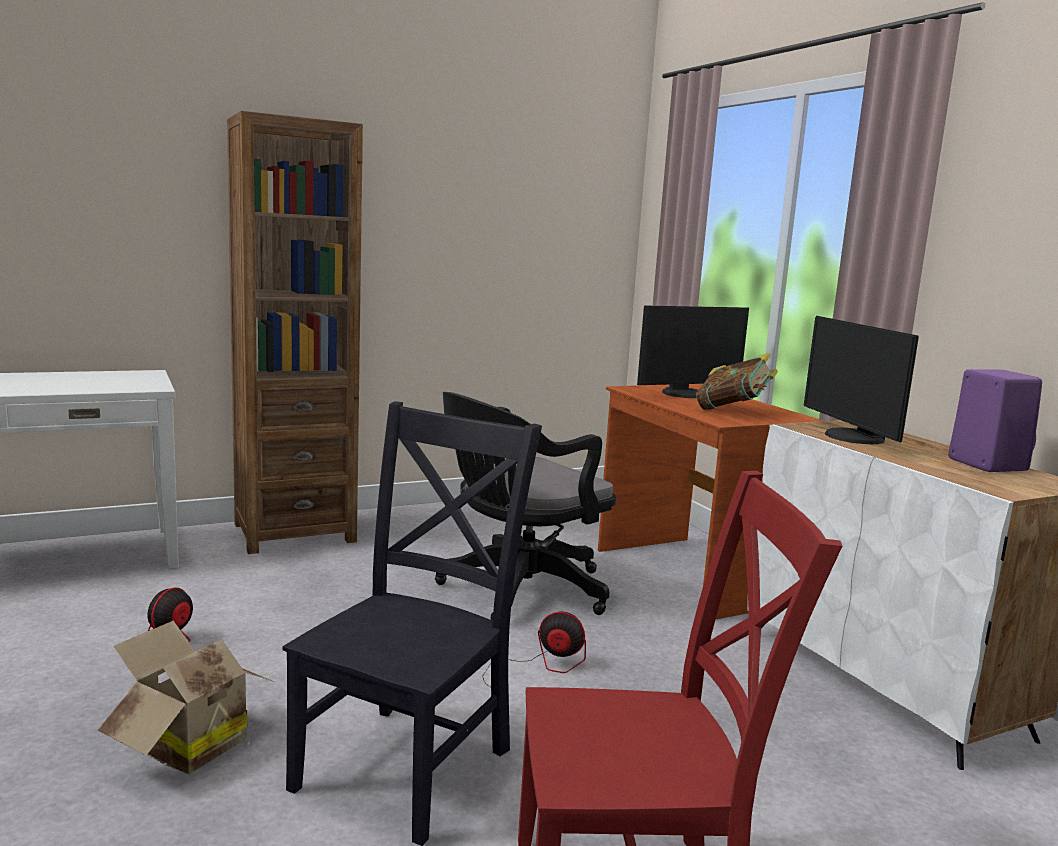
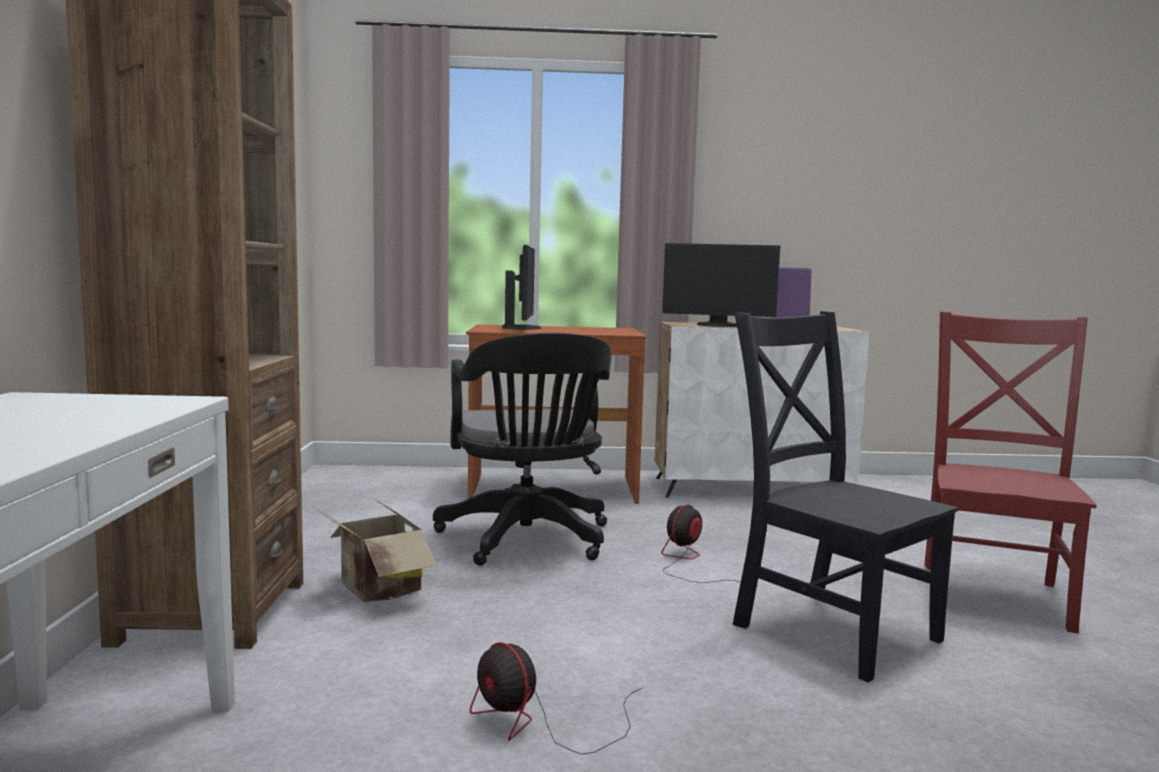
camera: 65 degrees left, 5 degrees down
(186, 746) = (780, 726): cardboard box -> cardboard box (375, 591)
(733, 411) = (595, 330): book -> none

